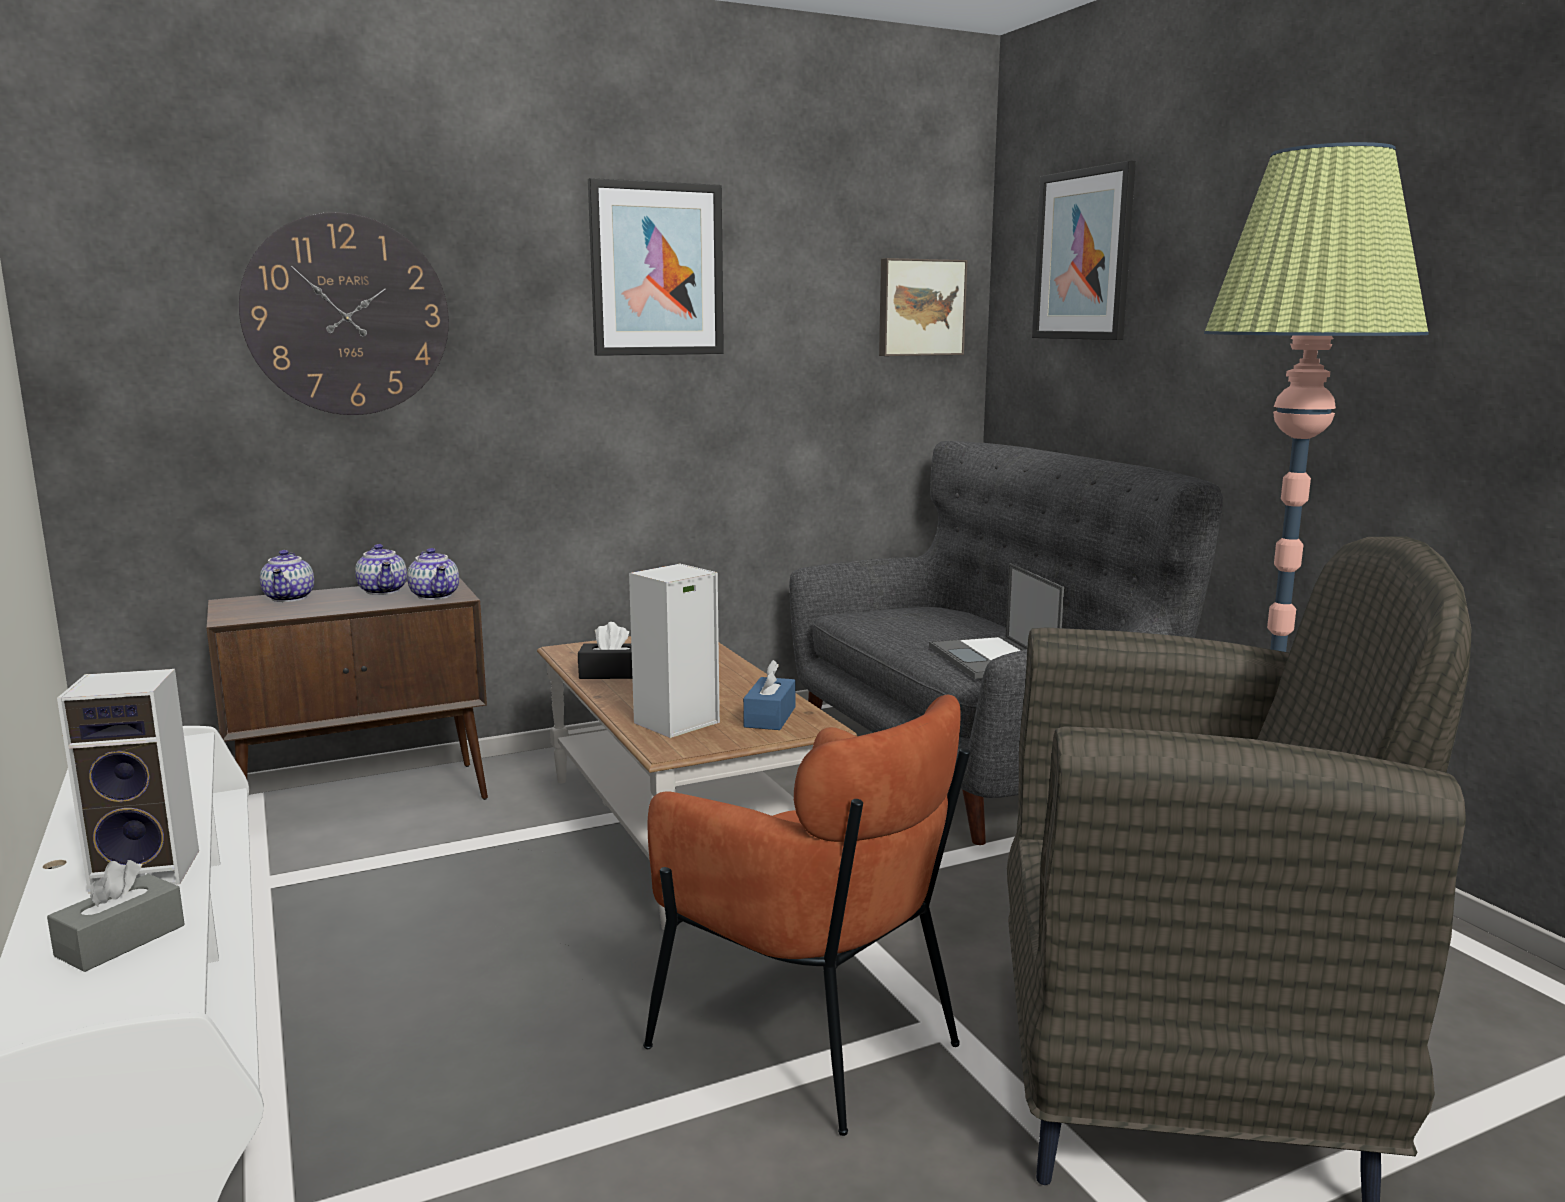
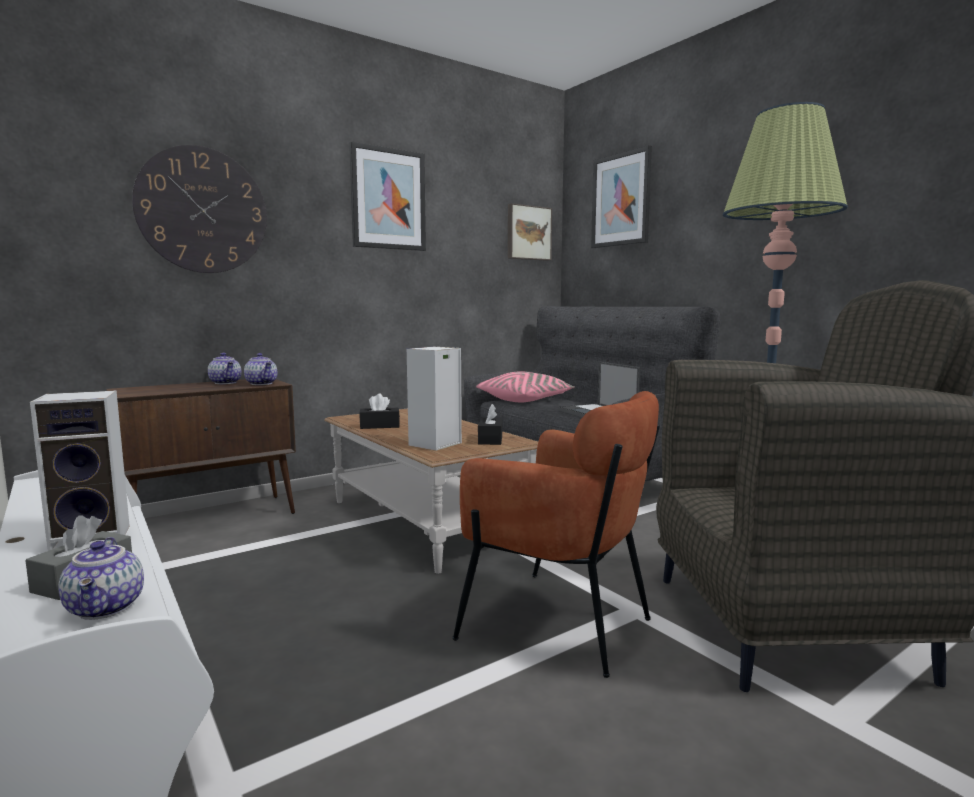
camera: 10 degrees left, 5 degrees down
(290, 598) = (164, 386): teapot -> teapot (107, 608)
(770, 717) = (490, 439): blue tissue box -> black tissue box
(890, 616) = (525, 400): none -> pink pillow

